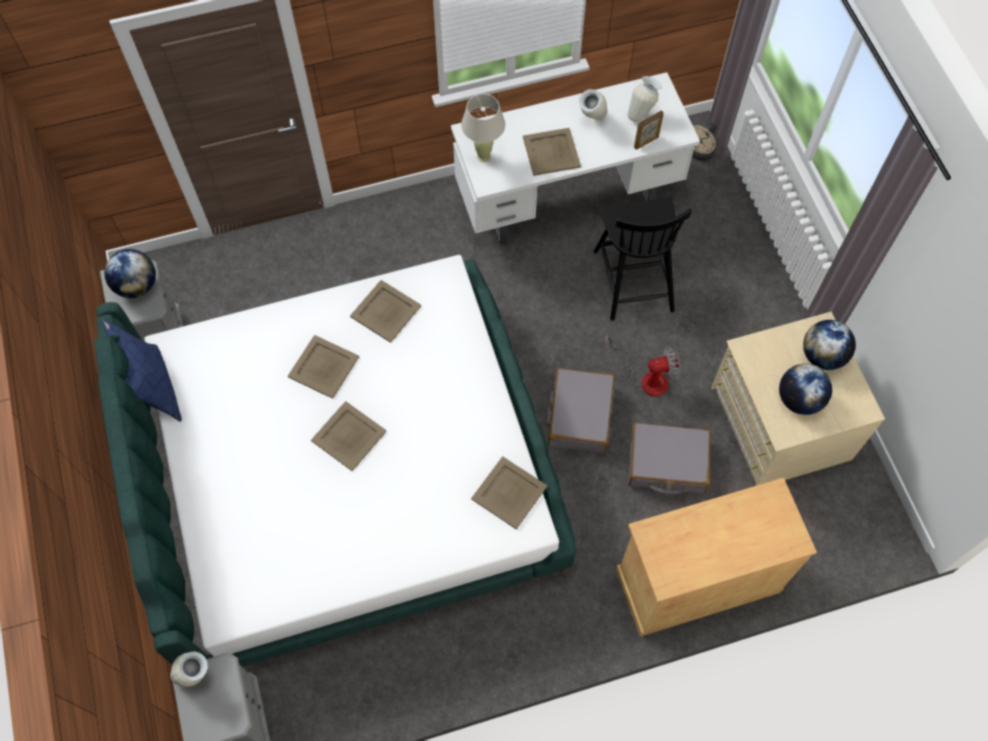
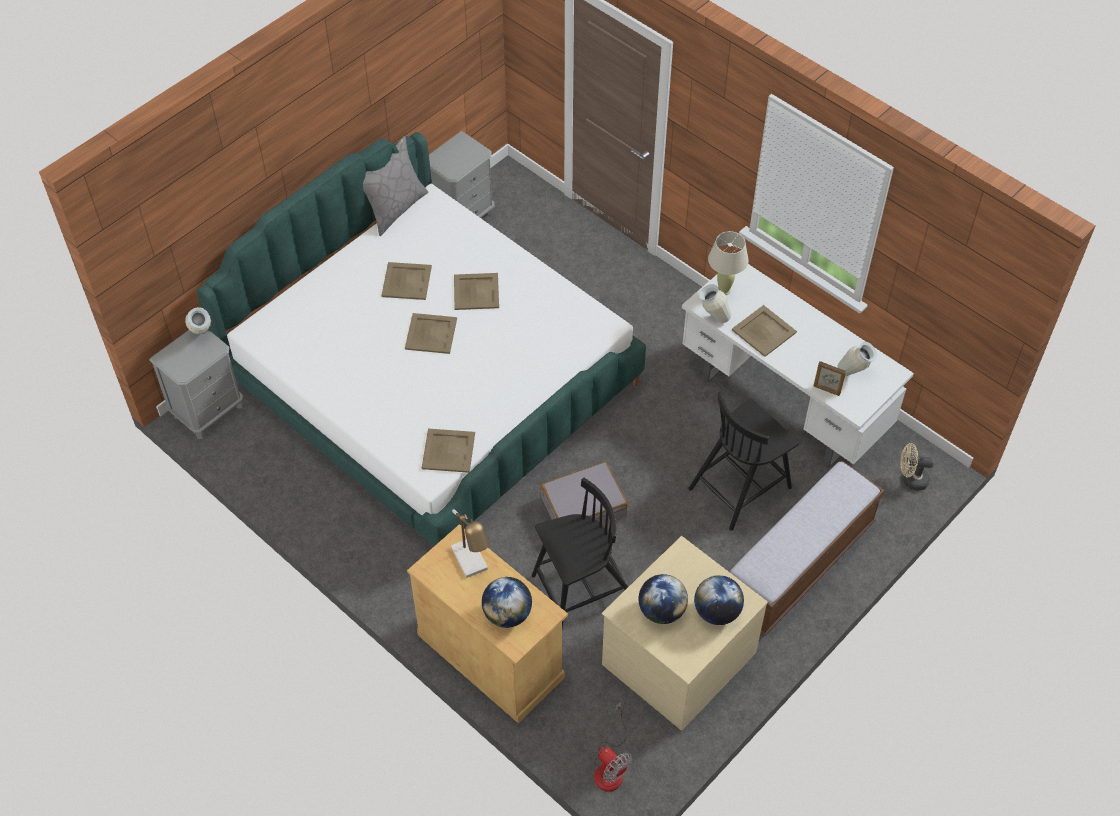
camera: 60 degrees right, 10 degrees down
(137, 286) = (464, 155): globe -> globe (507, 614)
(153, 388) = (395, 208): blue pillow -> grey pillow
(386, 311) = (548, 305): beige tray -> beige tray (407, 281)
(591, 121) = (816, 343): vase -> vase (712, 317)
(646, 377) = (651, 538): fan -> fan (610, 767)
(667, 463) = (581, 588): grey suitcase -> black chair
(682, 534) = (472, 563): none -> table lamp
(737, 280) = (799, 565): none -> bench

